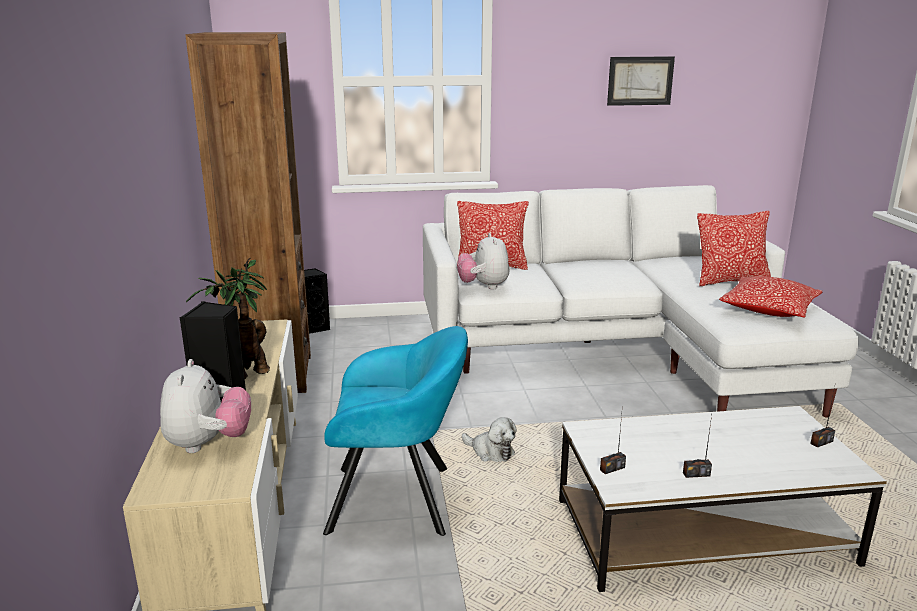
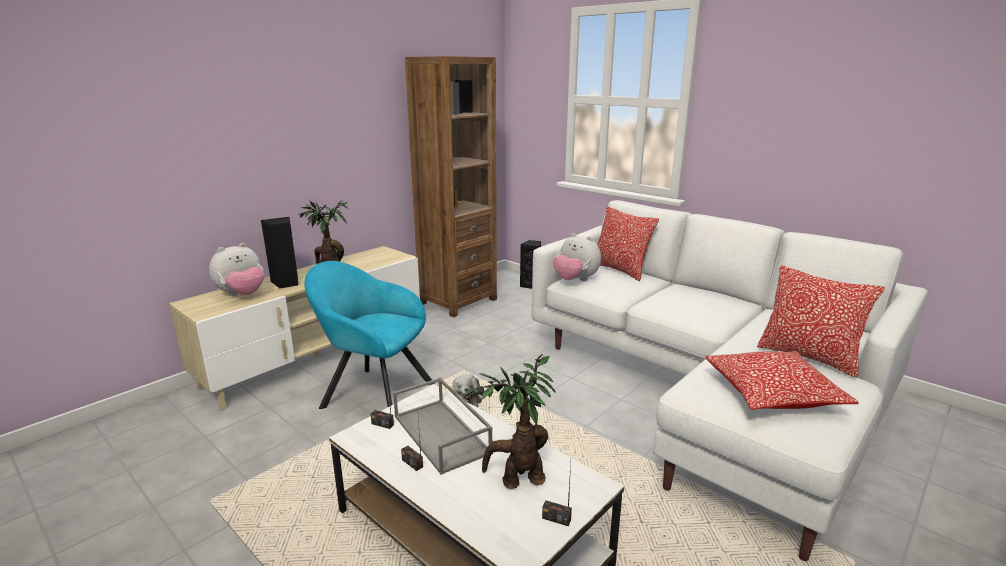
camera: 50 degrees right, 0 degrees up
(398, 499) = (373, 393): turquoise armchair -> turquoise armchair turned 150 degrees clockwise
(484, 286) = (575, 280): plush toy -> plush toy turned 90 degrees counterclockwise
(640, 81) = (854, 114): picture -> none
(662, 446) = (443, 434): none -> grey tray
(760, 439) = (517, 479): none -> potted plant

